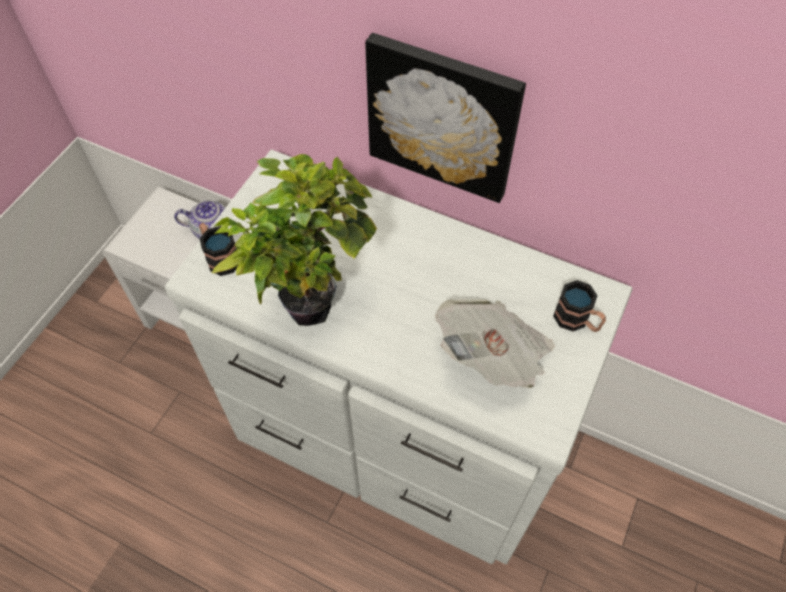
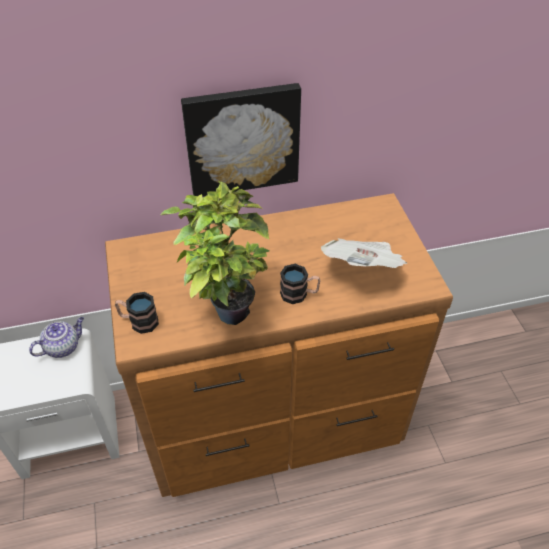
camera: 40 degrees left, 10 degrees down
(395, 437) = (275, 418): white dresser -> brown dresser
(577, 321) = (385, 225): mug -> mug (299, 294)

